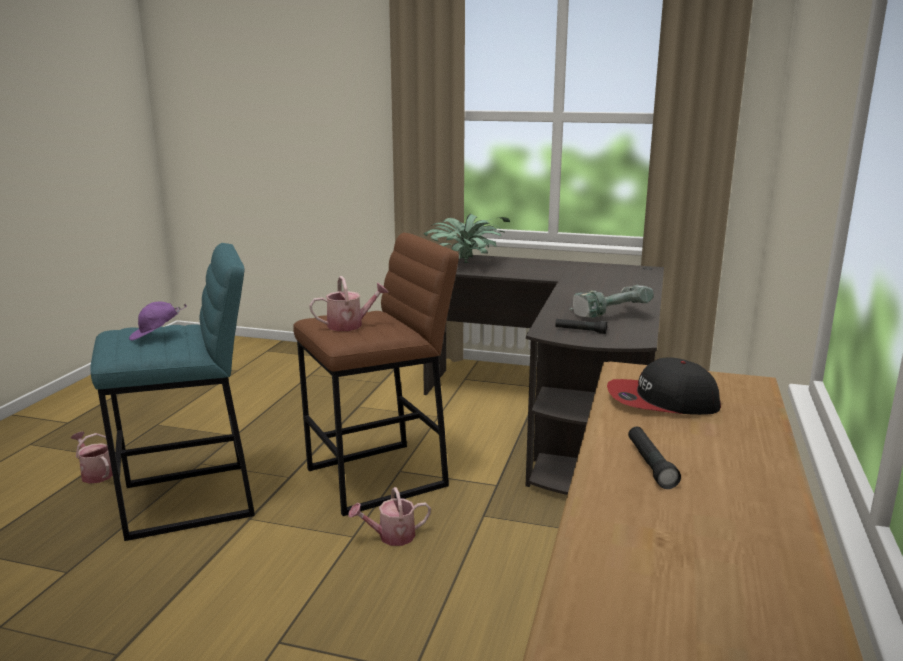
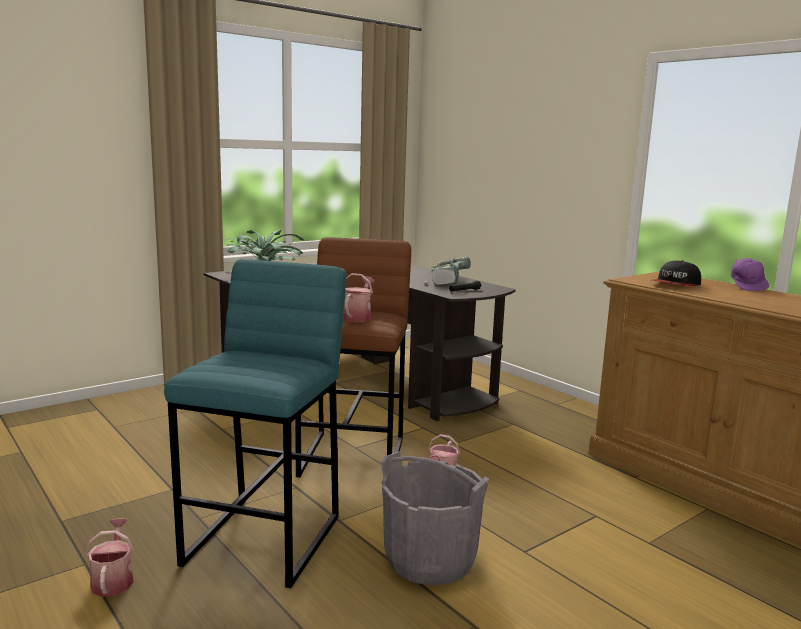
camera: 55 degrees left, 5 degrees down
(95, 473) = (113, 579): watering can -> watering can turned 90 degrees clockwise
(156, 335) = (255, 360): purple cap -> purple cap (747, 287)
(218, 589) = (430, 559): none -> grey bucket
(650, 465) = (750, 299): black flashlight -> none

